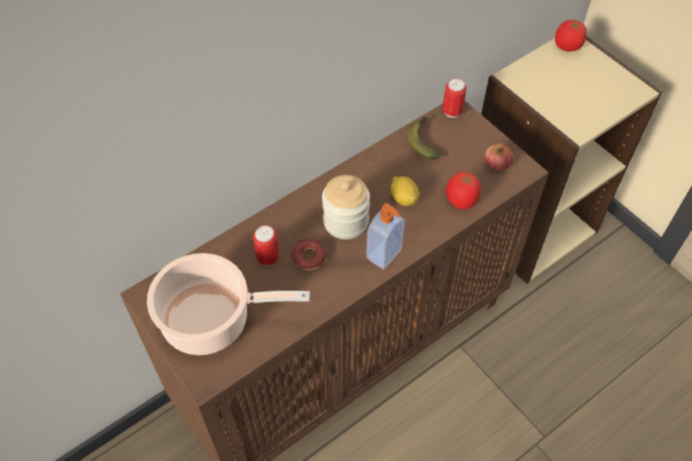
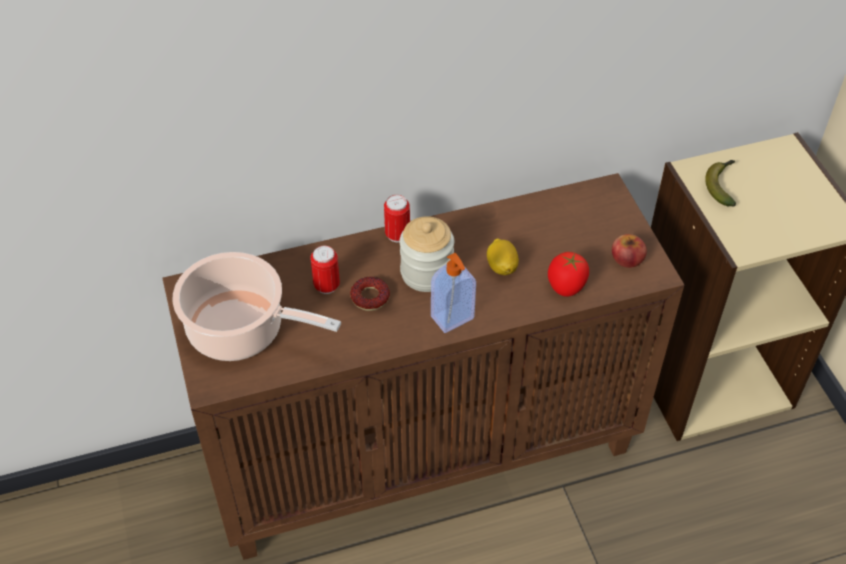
camera: 20 degrees right, 5 degrees down
(422, 141) = (552, 212): banana -> banana (722, 185)
(452, 112) = (601, 190): can -> can (397, 235)
(567, 46) = (778, 153): tomato -> none

